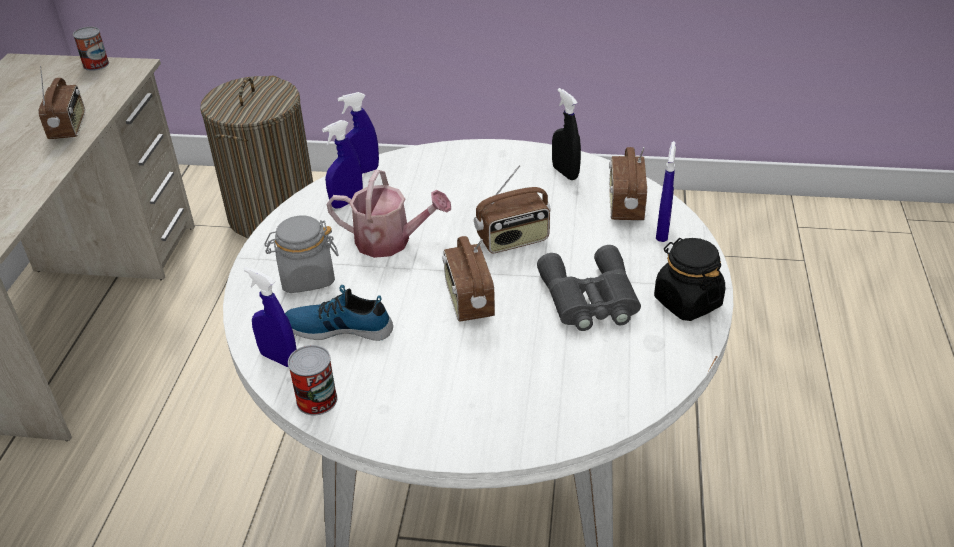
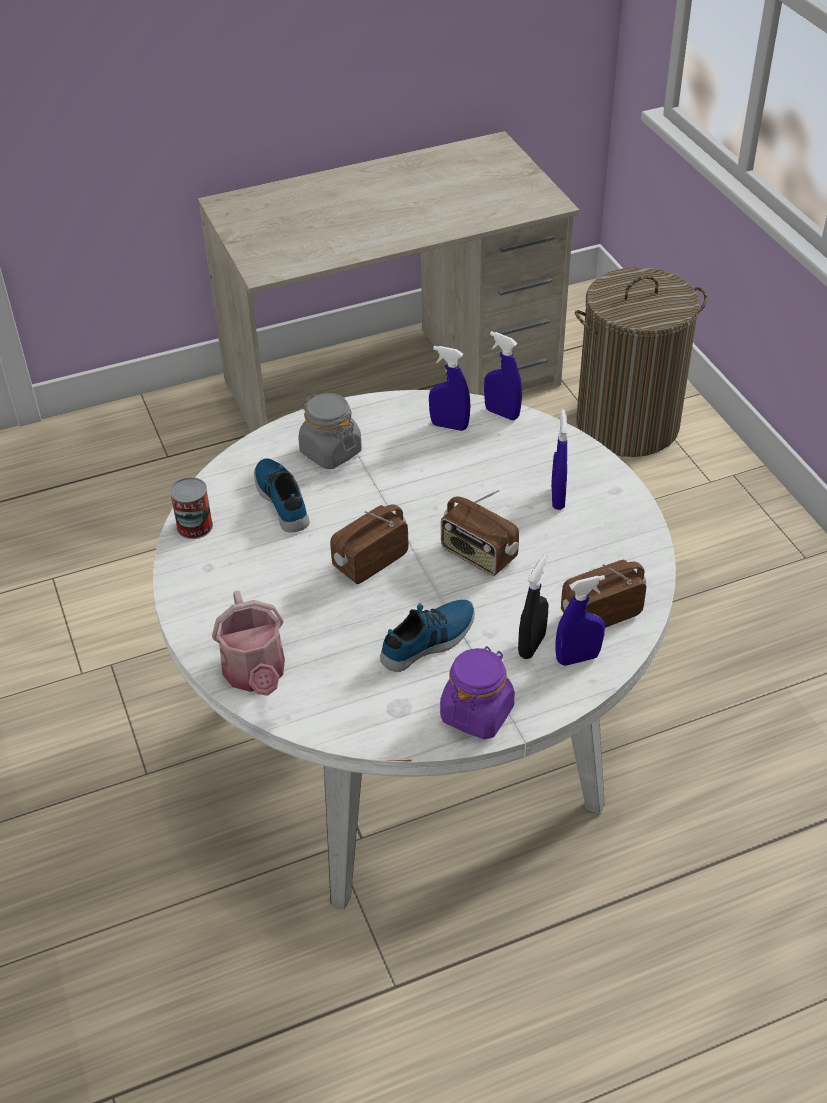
camera: 60 degrees right, 5 degrees up
(69, 127) = (430, 224): radio -> none
(96, 64) = (534, 182): can -> none
(279, 358) = (226, 484): blue spray bottle -> blue spray bottle (557, 498)
(391, 241) = (414, 478): watering can -> watering can (256, 675)
(565, 173) = (620, 548): black spray bottle -> black spray bottle (532, 645)
(589, 299) = (429, 641): grey binoculars -> shoe
(687, 301) = (477, 713): black jar -> purple jar

